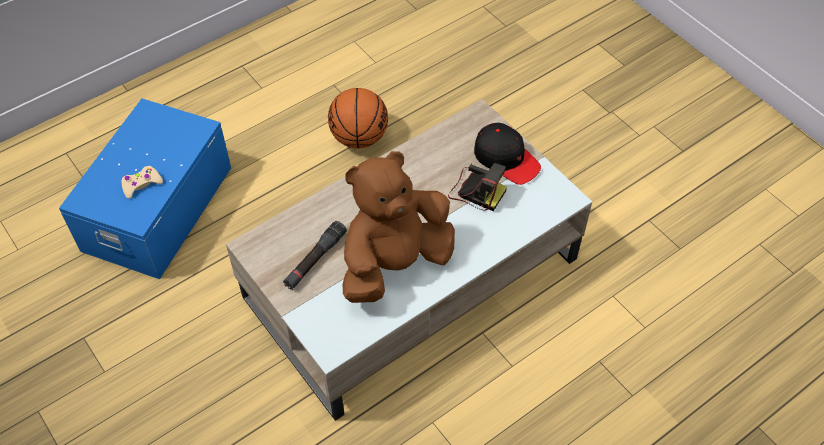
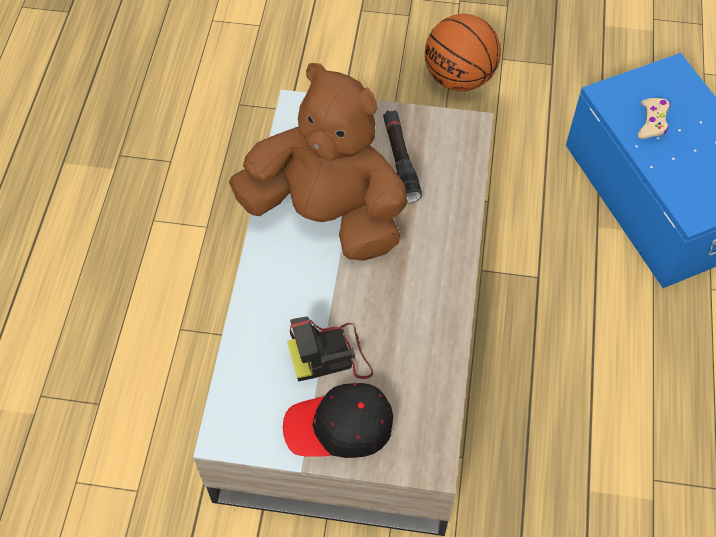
camera: 135 degrees right, 5 degrees up
(359, 138) = (596, 441): basketball -> basketball (459, 78)
(394, 263) = (327, 215): brown plush toy -> brown plush toy turned 75 degrees counterclockwise

